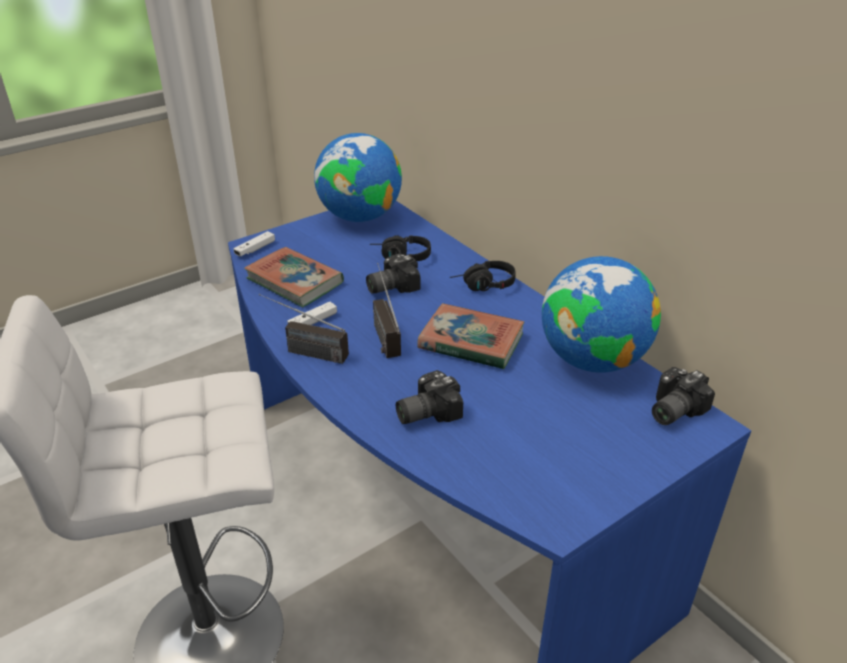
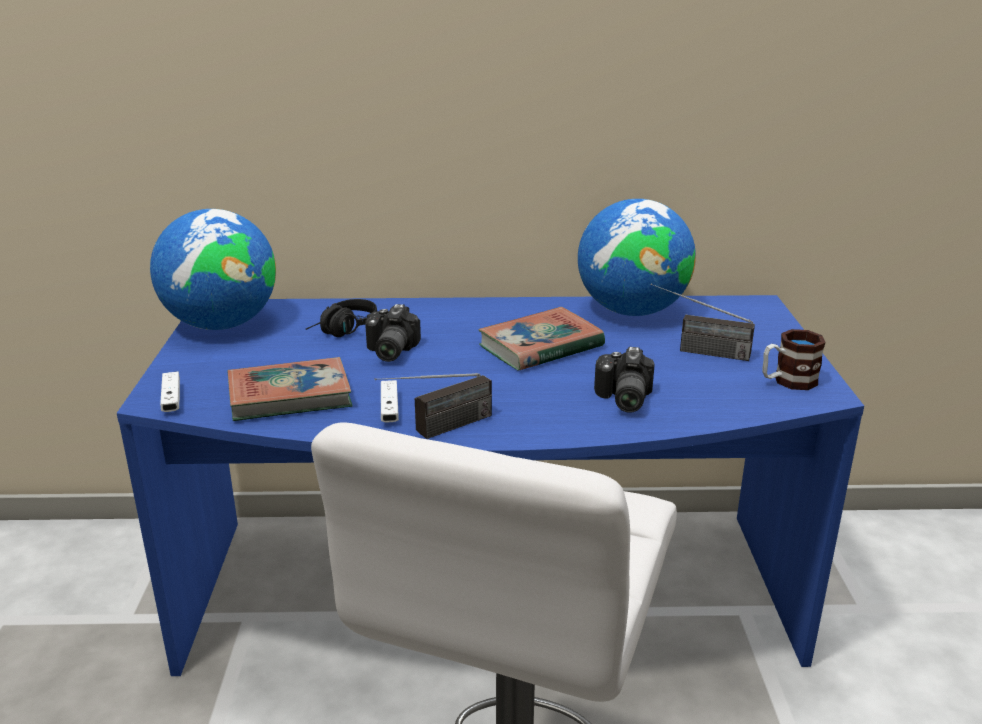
camera: 55 degrees left, 10 degrees down
(381, 331) = (462, 379): radio -> radio (696, 350)
(483, 286) = (459, 313): black headphones -> none
(556, 493) = (787, 381): none -> mug
(671, 409) = (727, 308): camera -> none

